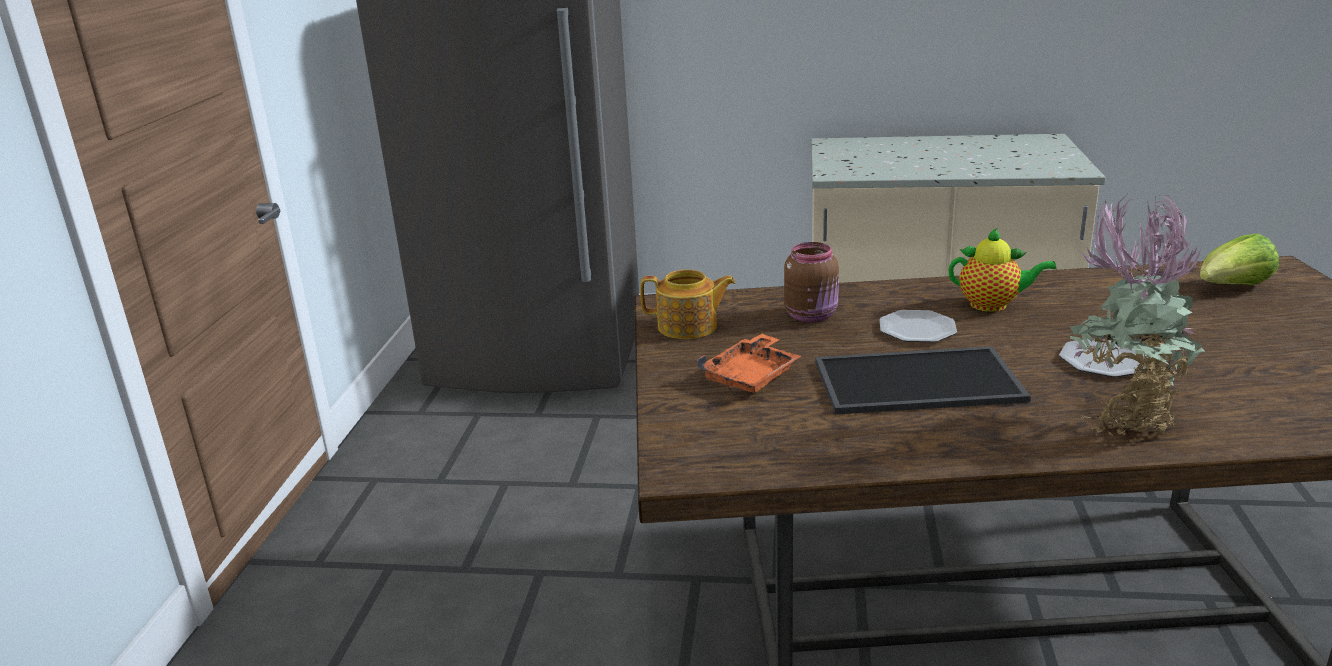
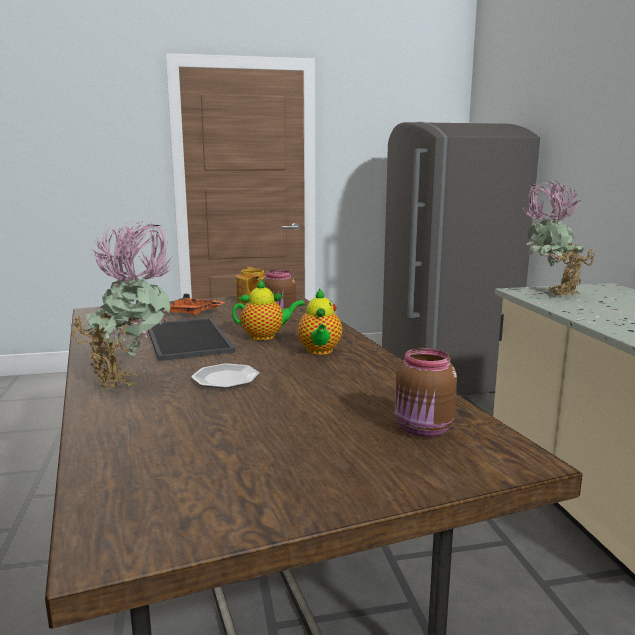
camera: 70 degrees right, 10 degrees down
(858, 166) = (550, 294): none -> potted plant
(917, 330) = (266, 336): plate -> teapot
(1232, 288) = (423, 430): lettuce -> brown jar

